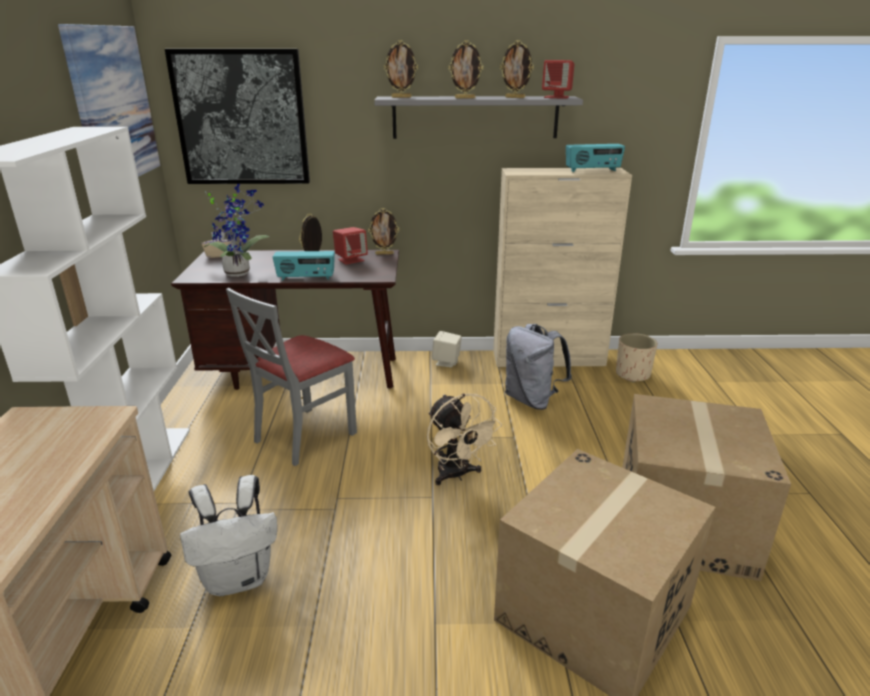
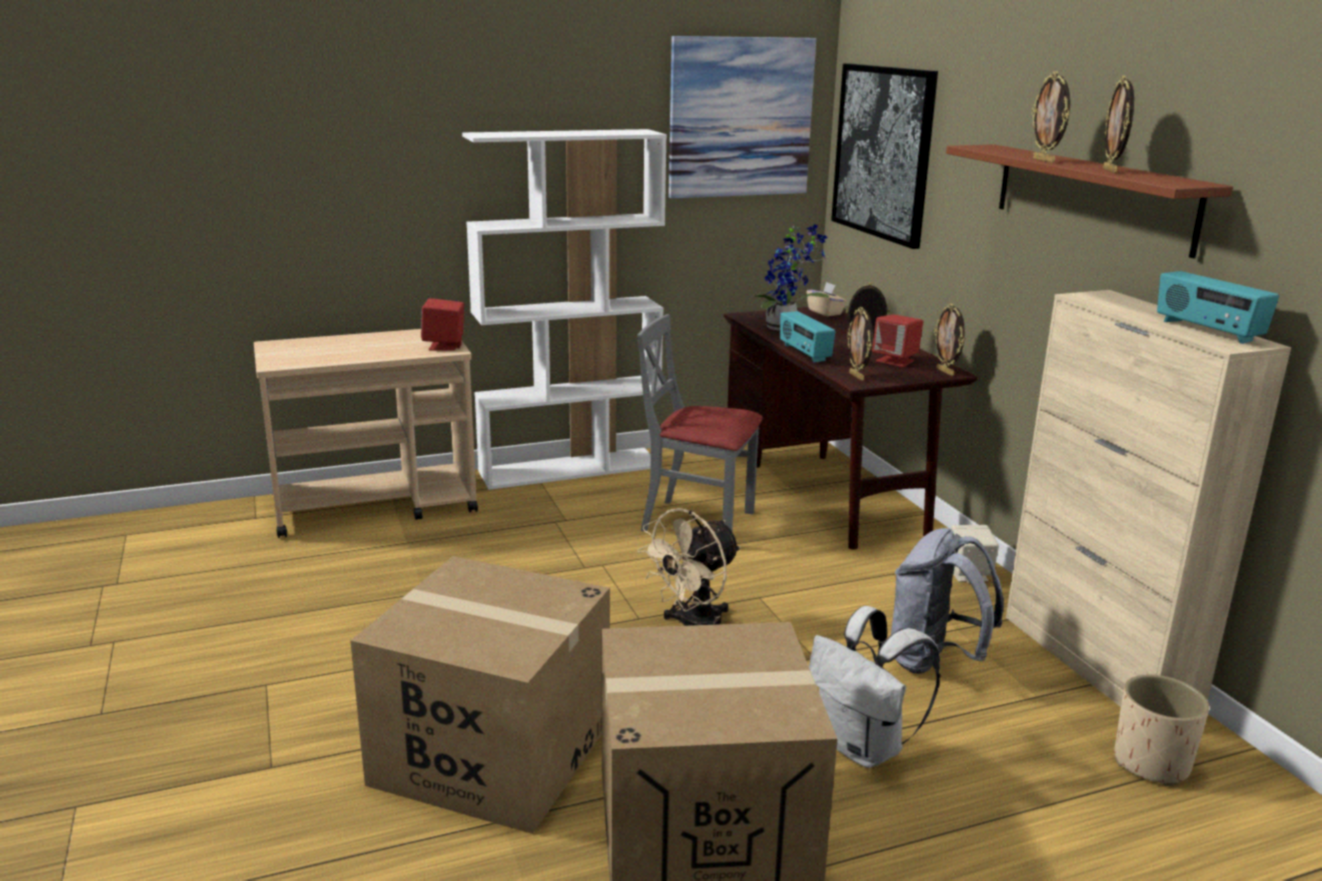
camera: 70 degrees right, 5 degrees down
(239, 578) = (467, 546): white backpack -> white backpack (864, 748)
(401, 97) = (996, 148): picture frame -> picture frame (857, 376)
(475, 117) = (1092, 196): grey shelf -> brown shelf
(557, 97) = (1173, 181): red speaker -> red speaker (444, 346)

